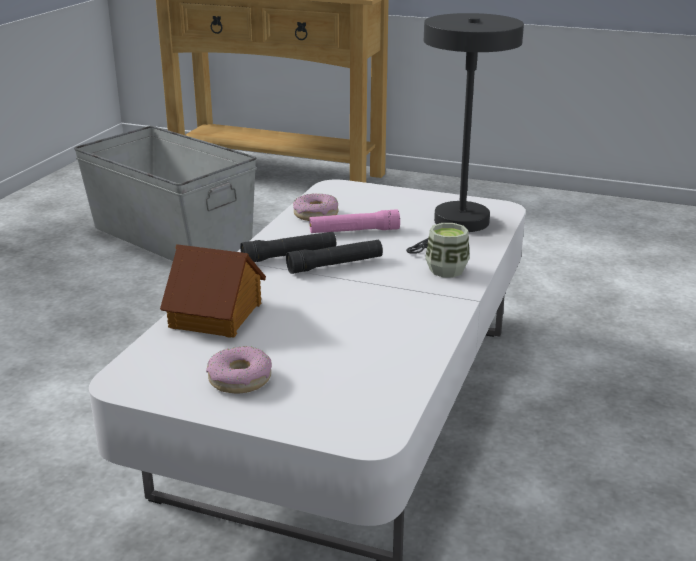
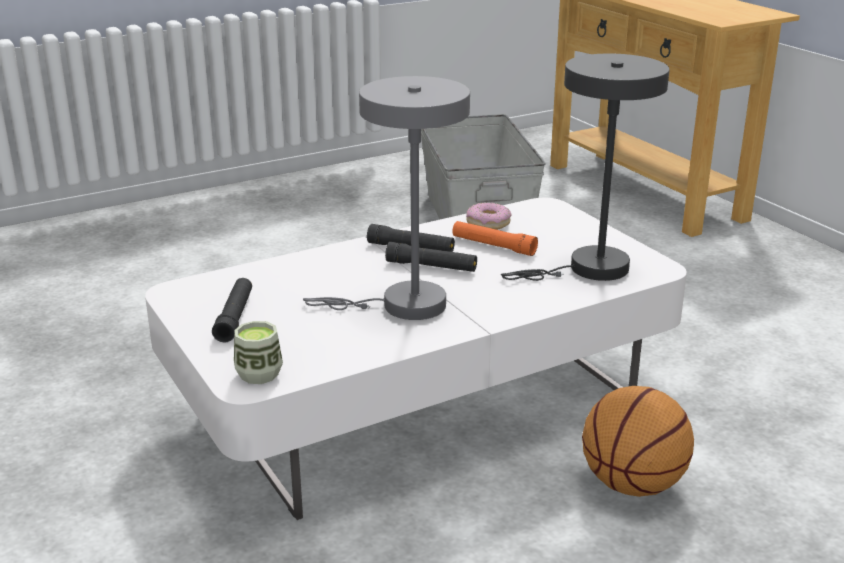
camera: 40 degrees right, 0 degrees up
(217, 315) = (291, 272): toy house -> none
(239, 379) = (234, 317): donut -> black flashlight
(354, 231) = (493, 246): pink flashlight -> orange flashlight
(373, 306) = (402, 306): none -> grey table lamp
(446, 270) = (509, 301): cup -> cup (259, 374)
(586, 397) = (633, 485): none -> basketball

